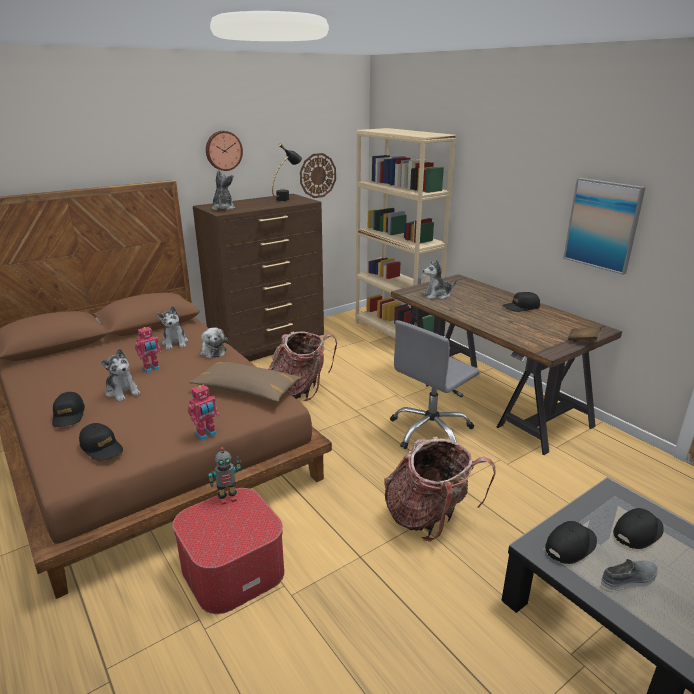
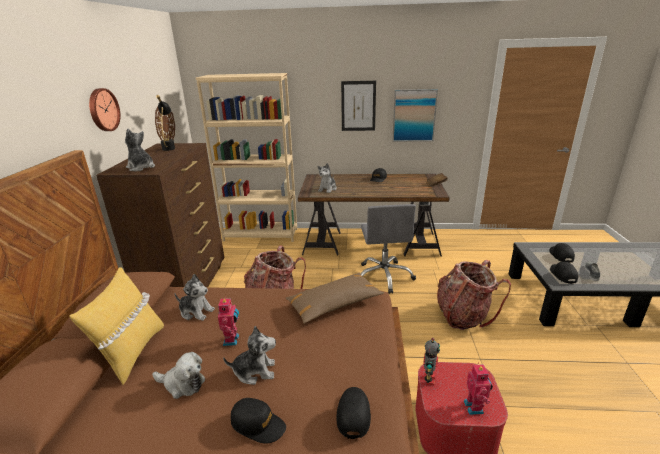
camera: 50 degrees left, 0 degrees up
(102, 447) = (353, 414): black cap -> black cap turned 75 degrees counterclockwise
(111, 345) = (132, 352): none -> yellow pillow
(206, 435) = (383, 345): toy robot -> toy robot (475, 407)
(213, 351) = (244, 298): plush toy -> plush toy (182, 384)
(529, 194) = (358, 106): none -> picture

